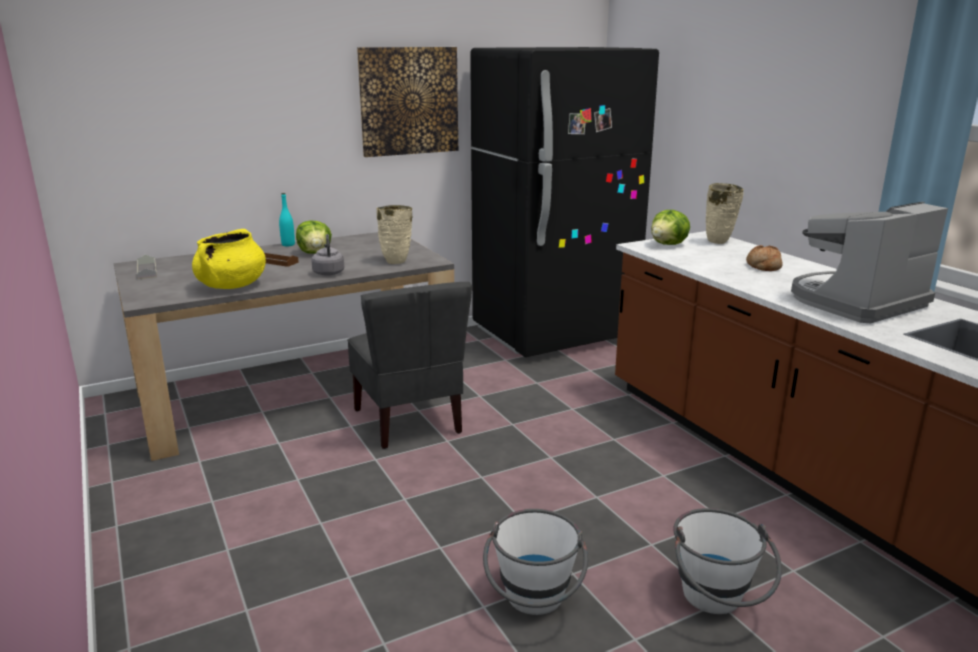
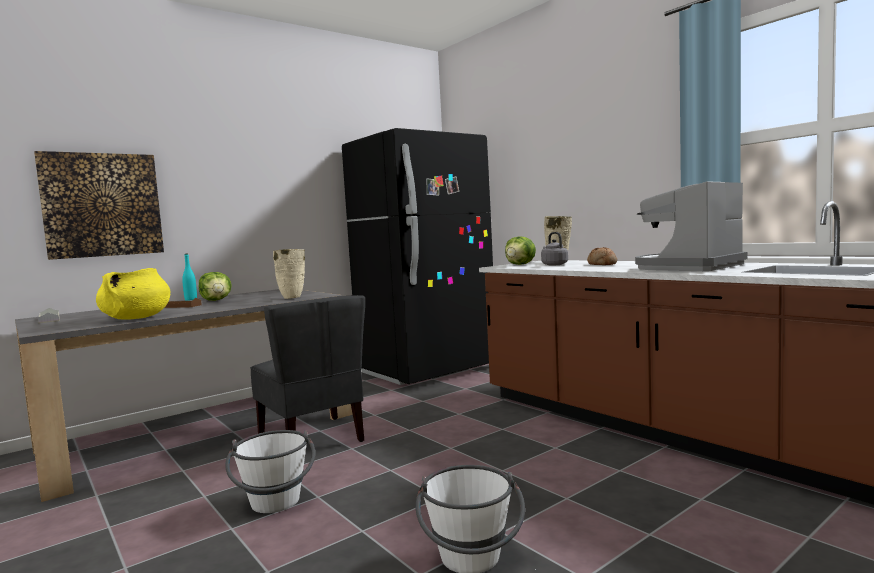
camera: 10 degrees left, 15 degrees down
(328, 272) = (231, 306): grey kettle -> grey kettle (553, 264)
(409, 101) = (294, 183): picture -> picture (102, 205)
(716, 603) = (648, 534): white bucket -> white bucket (275, 506)

